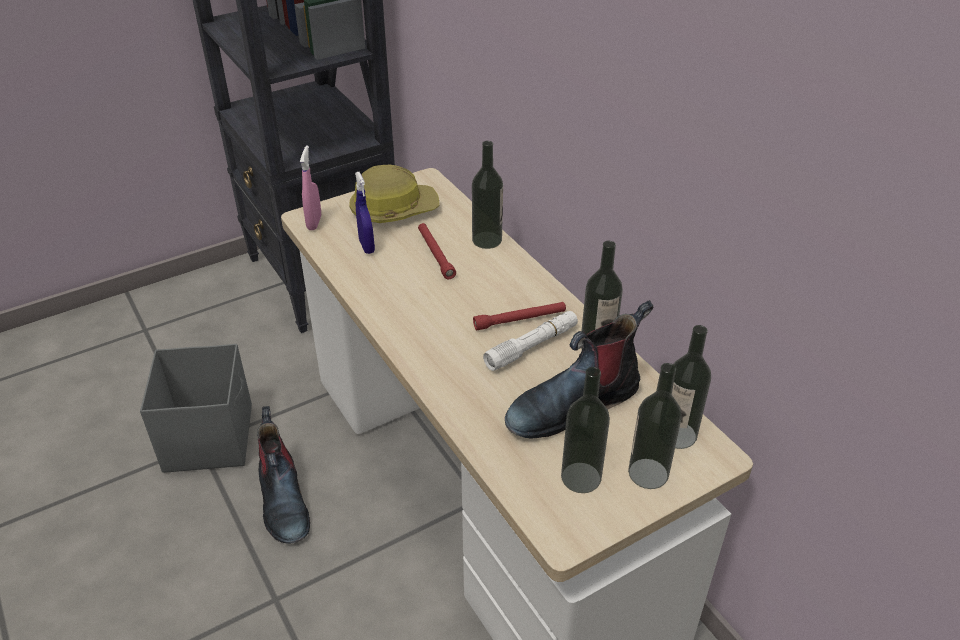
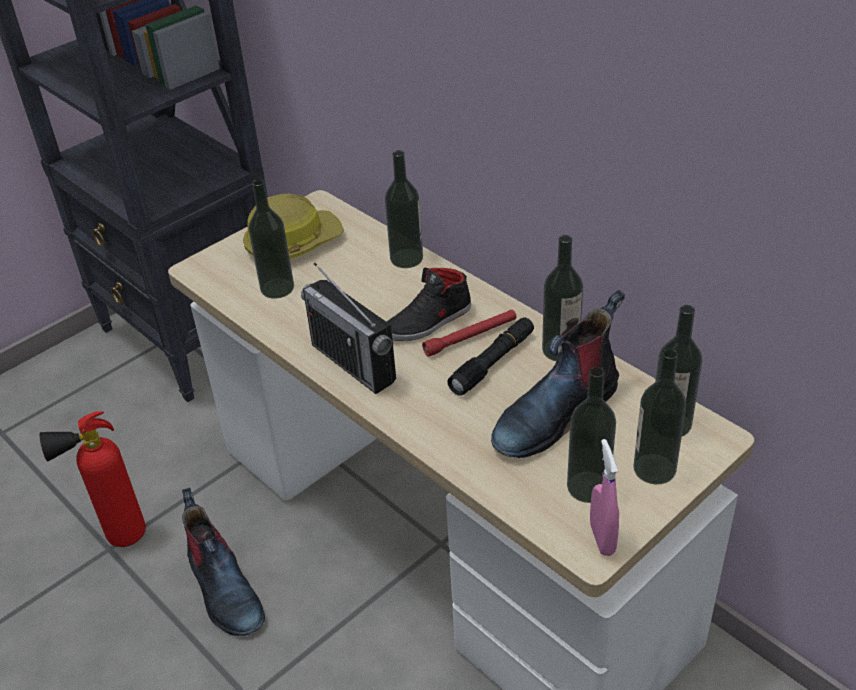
camera: 10 degrees left, 0 degrees up
(210, 437) = (117, 538): grey storage box -> fire extinguisher
(314, 222) = (209, 272): pink spray bottle -> pink spray bottle (602, 539)
(366, 246) = (277, 288): blue spray bottle -> bottle
(409, 323) = (353, 363): none -> radio
(435, 254) = (356, 284): red flashlight -> none
(487, 299) = (429, 321): none -> black shoe
(532, 347) = (493, 363): white flashlight -> black flashlight

